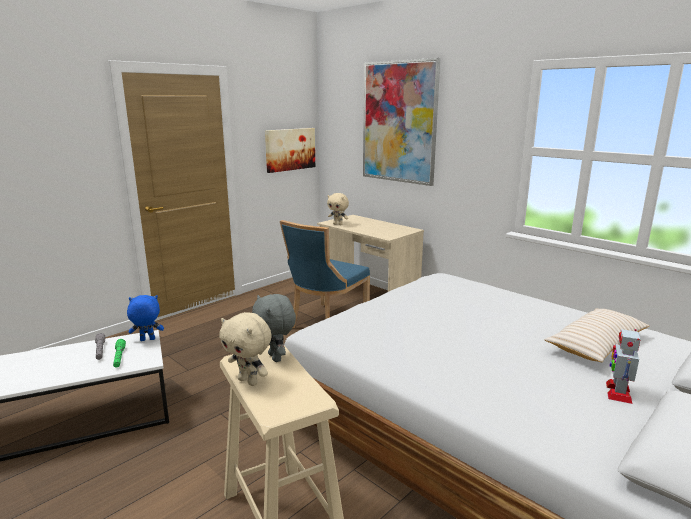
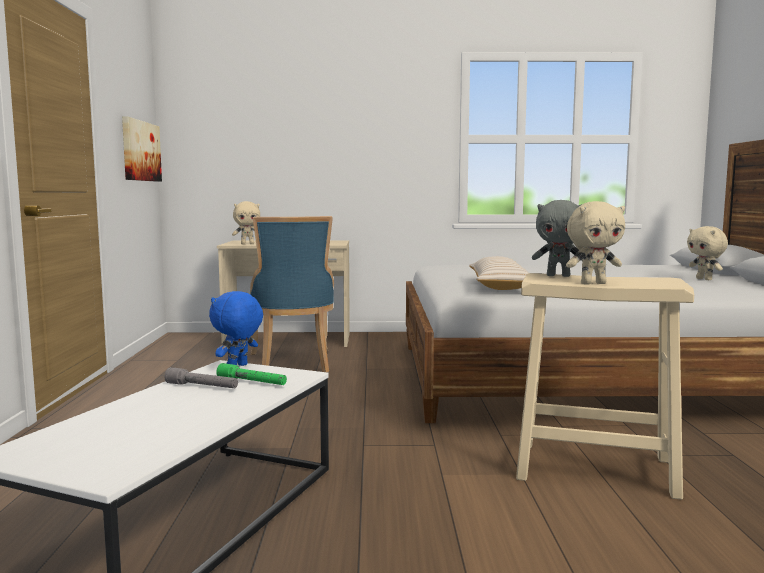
camera: 45 degrees left, 10 degrees down
(399, 122) = (300, 116): picture -> none
(596, 344) = (635, 270): beige pillow -> beige pillow (500, 286)
(618, 392) = (705, 279): toy robot -> beige plush toy

